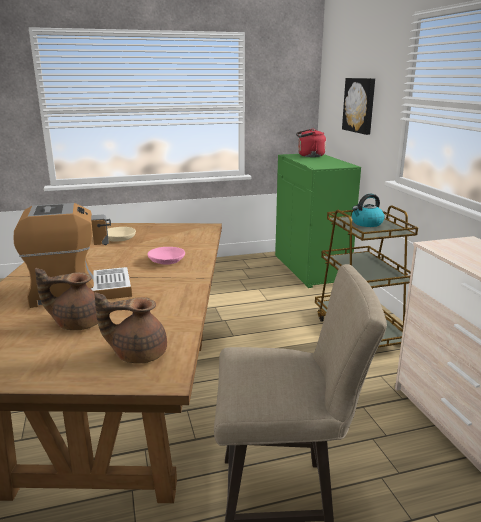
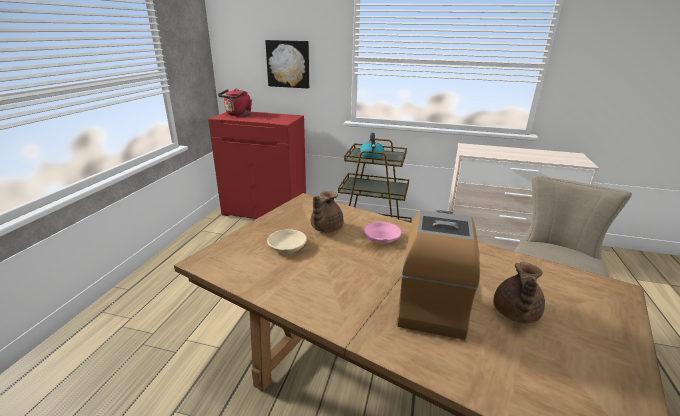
camera: 60 degrees left, 5 degrees up
(138, 354) = (580, 293): brown teapot -> brown teapot (325, 228)
(311, 269) = (265, 211): green cabinet -> red cabinet

